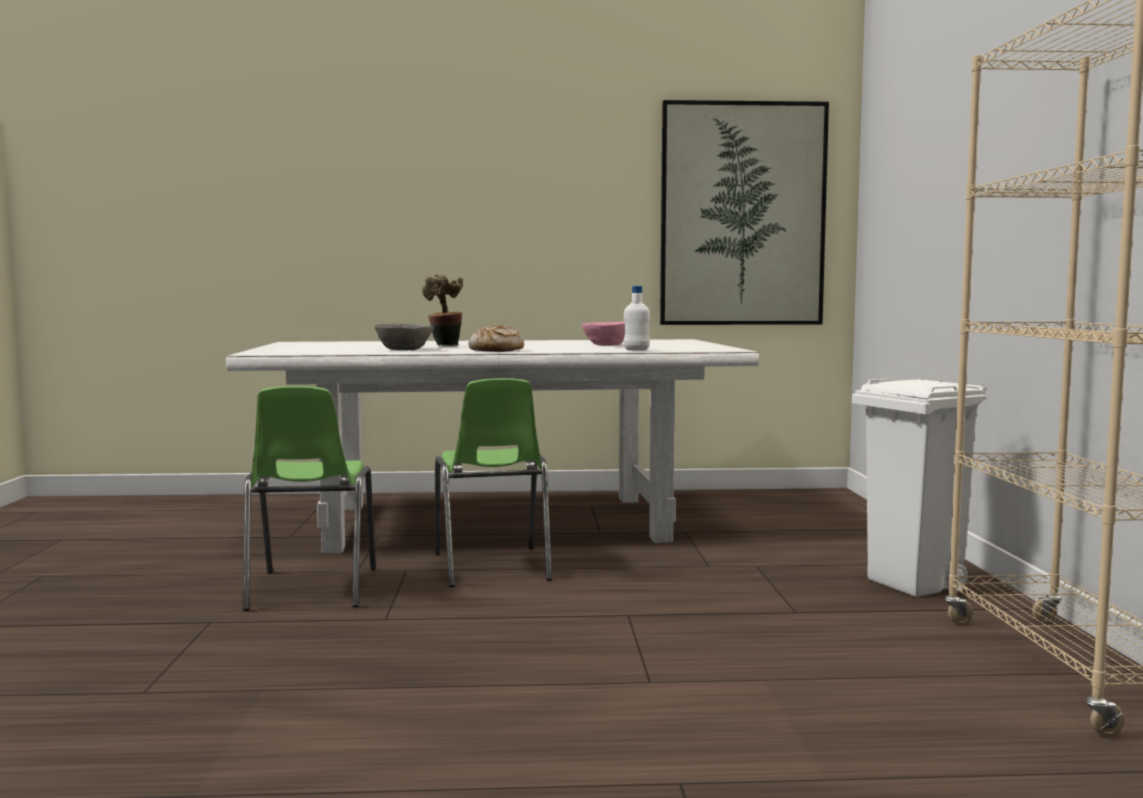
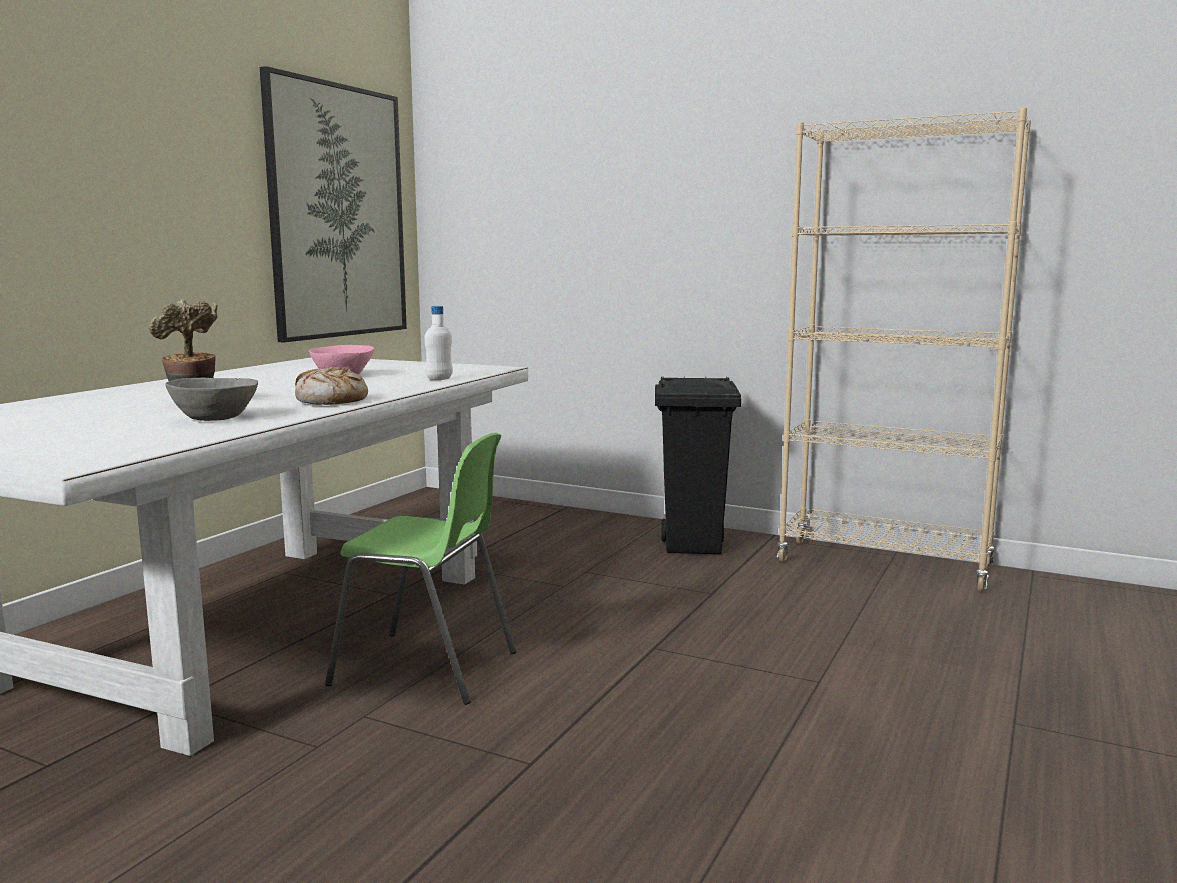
camera: 60 degrees left, 5 degrees up
(310, 589) = (347, 792): green chair -> none
(914, 585) = (694, 546): white trash can -> black trash can

